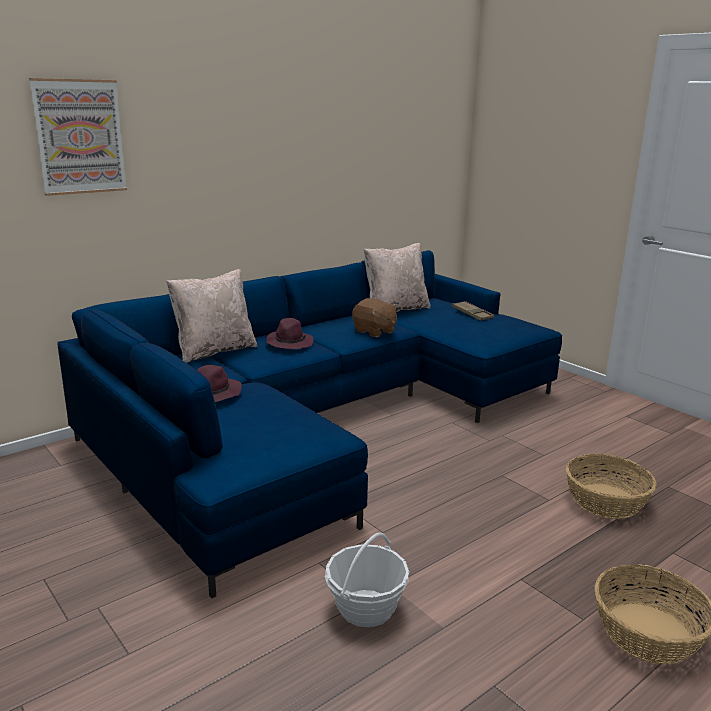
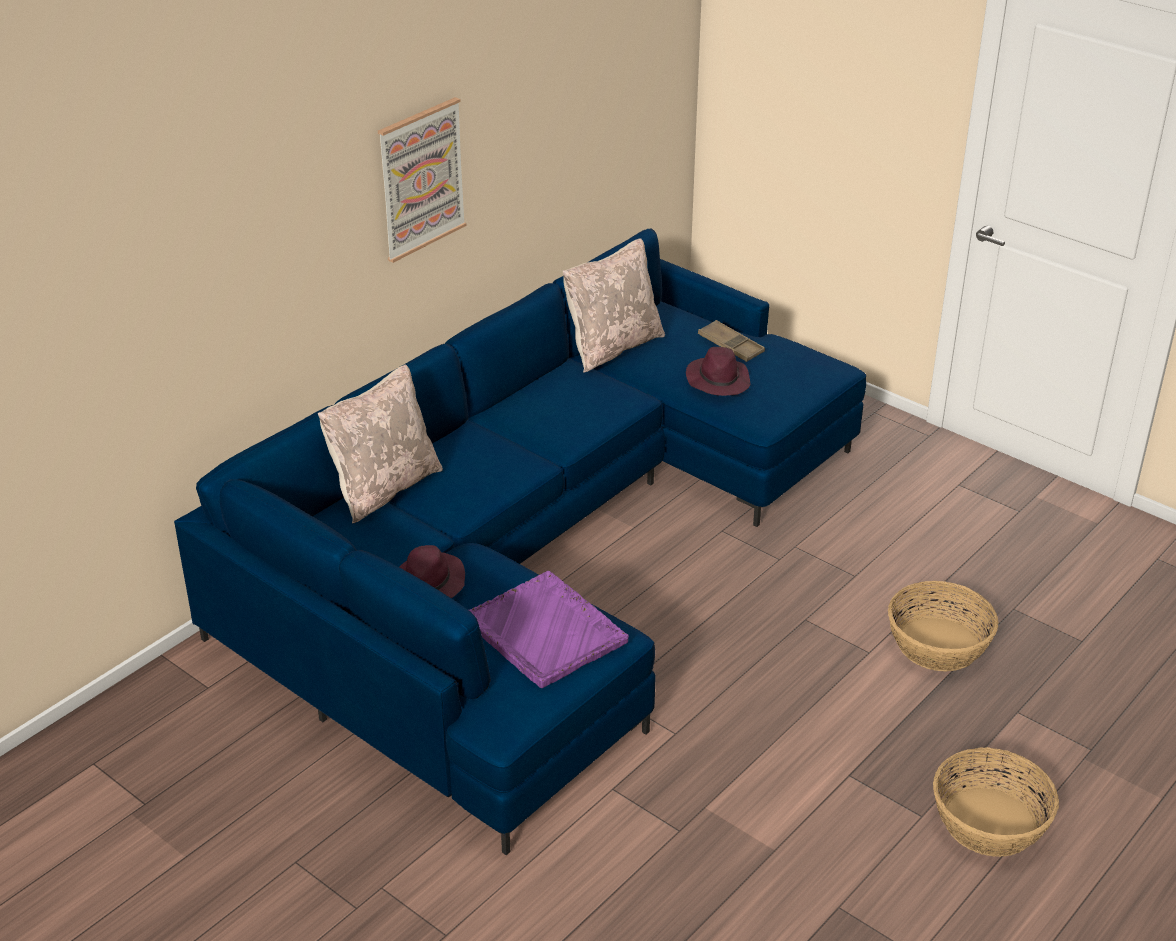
camera: 10 degrees left, 15 degrees up
(80, 137) = (182, 242): picture -> picture (421, 179)
(283, 427) = (545, 632): none -> purple tray
(289, 343) = (485, 456): purple hat -> purple hat (717, 380)
(366, 608) = (684, 840): basket -> none
(374, 331) = (597, 409): brown plush toy -> none

